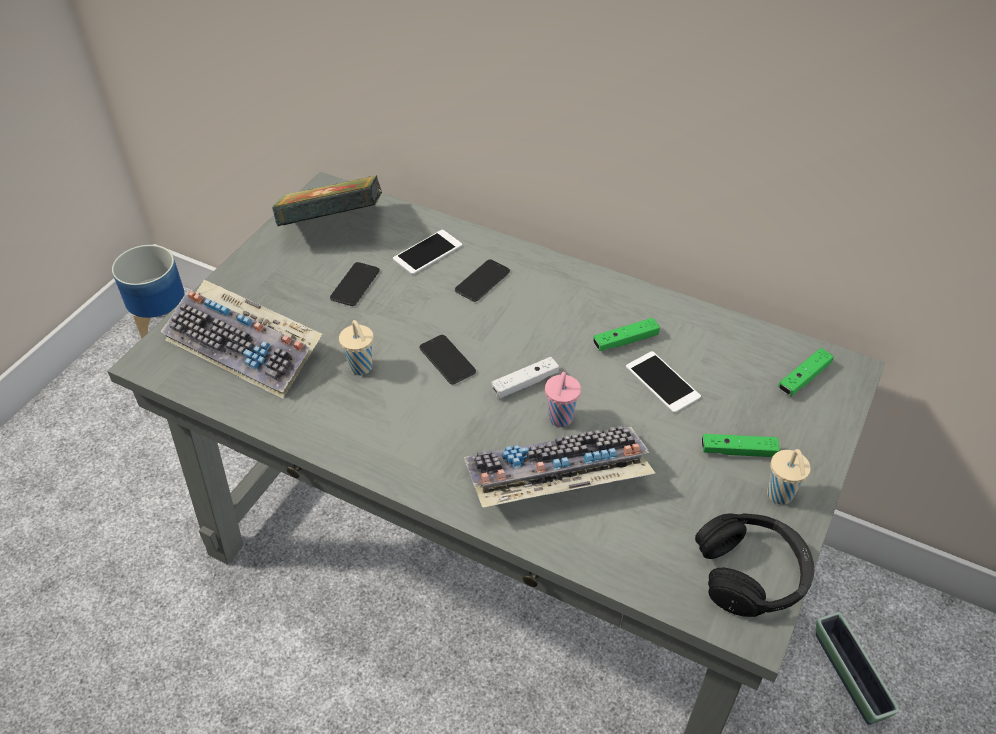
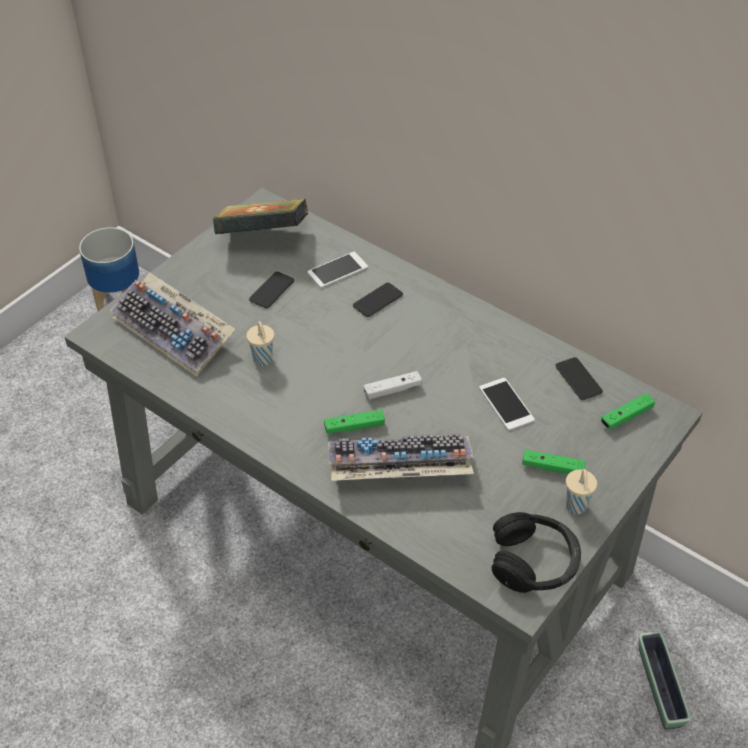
camera: 10 degrees right, 0 degrees up
(447, 360) = (333, 363): phone -> phone (578, 379)
(560, 419) = (413, 423): pink cup -> none
(625, 341) = (484, 366): green game controller -> green game controller (354, 427)

